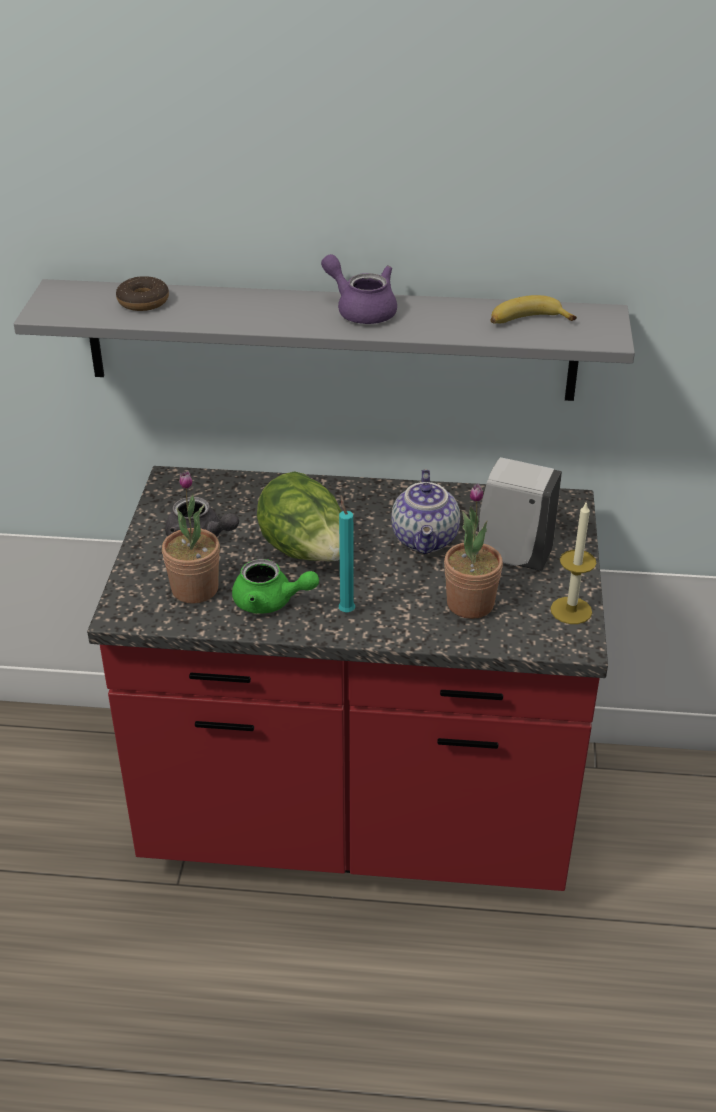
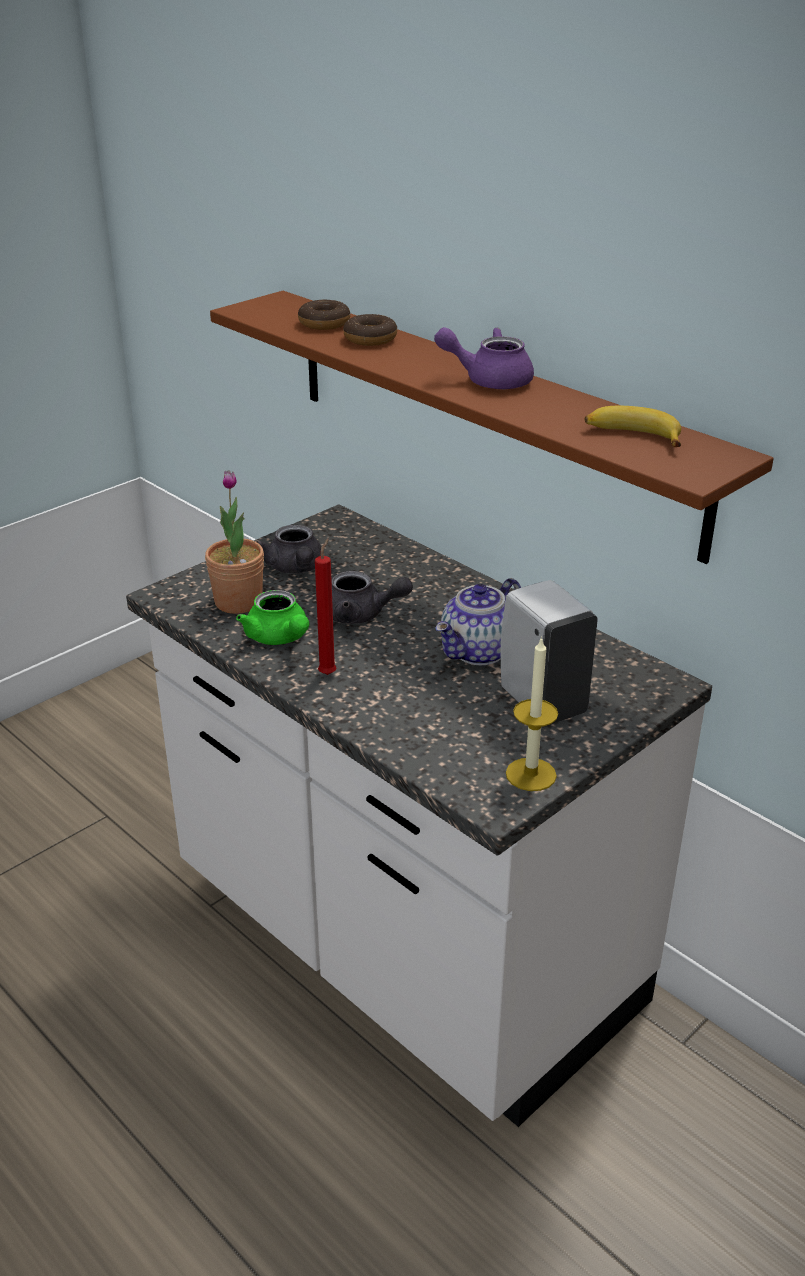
camera: 40 degrees right, 5 degrees down
(208, 304) = (370, 339): none -> donut
(305, 552) = (361, 615): lettuce -> grey teapot
(330, 340) = (487, 416): grey shelf -> brown shelf
(346, 610) = (329, 673): turquoise candle -> red candle
(358, 819) = (402, 945): red counter -> white counter
(361, 310) = (489, 380): purple teapot -> purple teapot turned 75 degrees counterclockwise
(470, 604) = (442, 721): potted plant -> none

